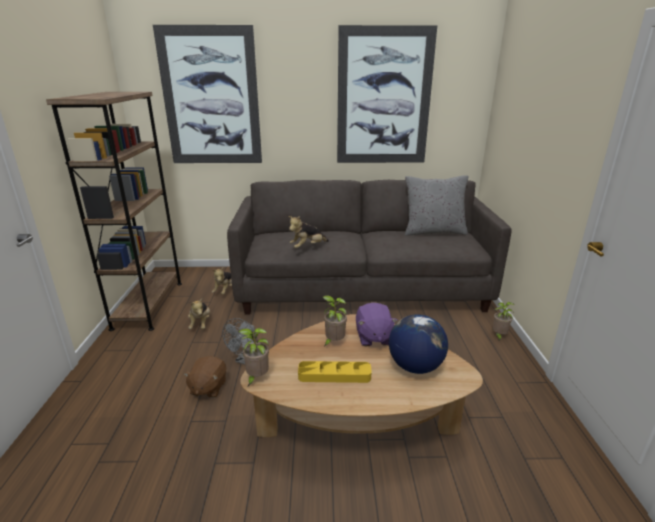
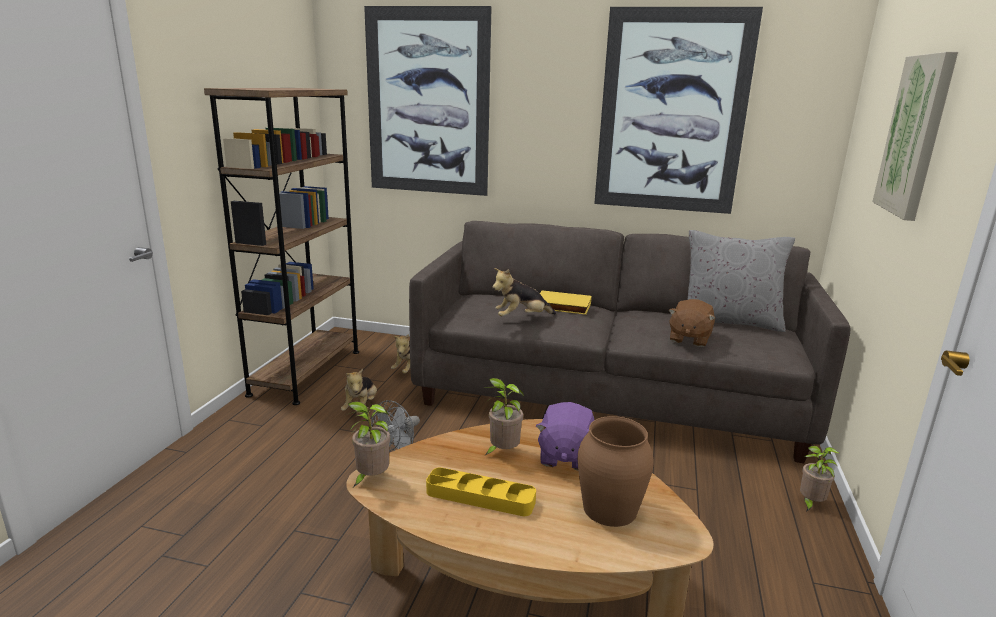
camera: 15 degrees right, 5 degrees down
(208, 387) = (334, 491): brown plush toy -> brown plush toy (689, 338)
(330, 235) = (562, 306): none -> yellow book
(415, 366) = (609, 508): globe -> brown vase
(546, 111) = (915, 136): none -> picture

